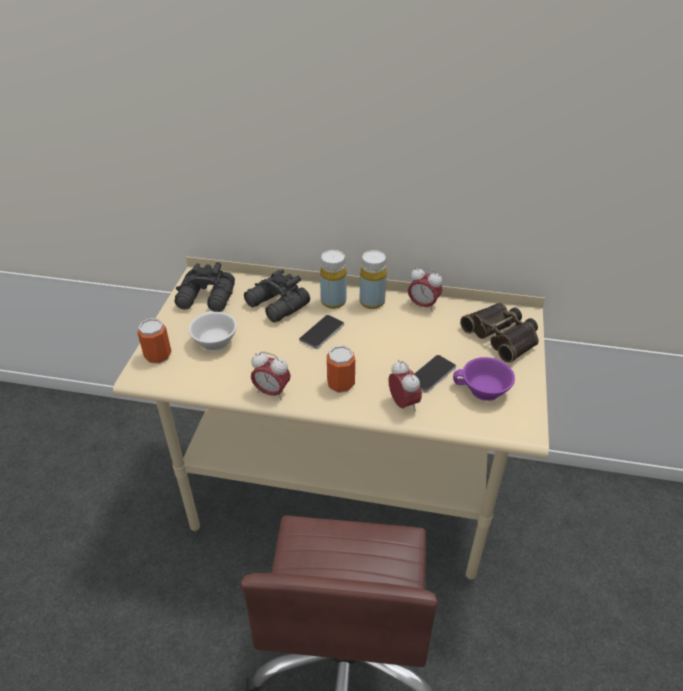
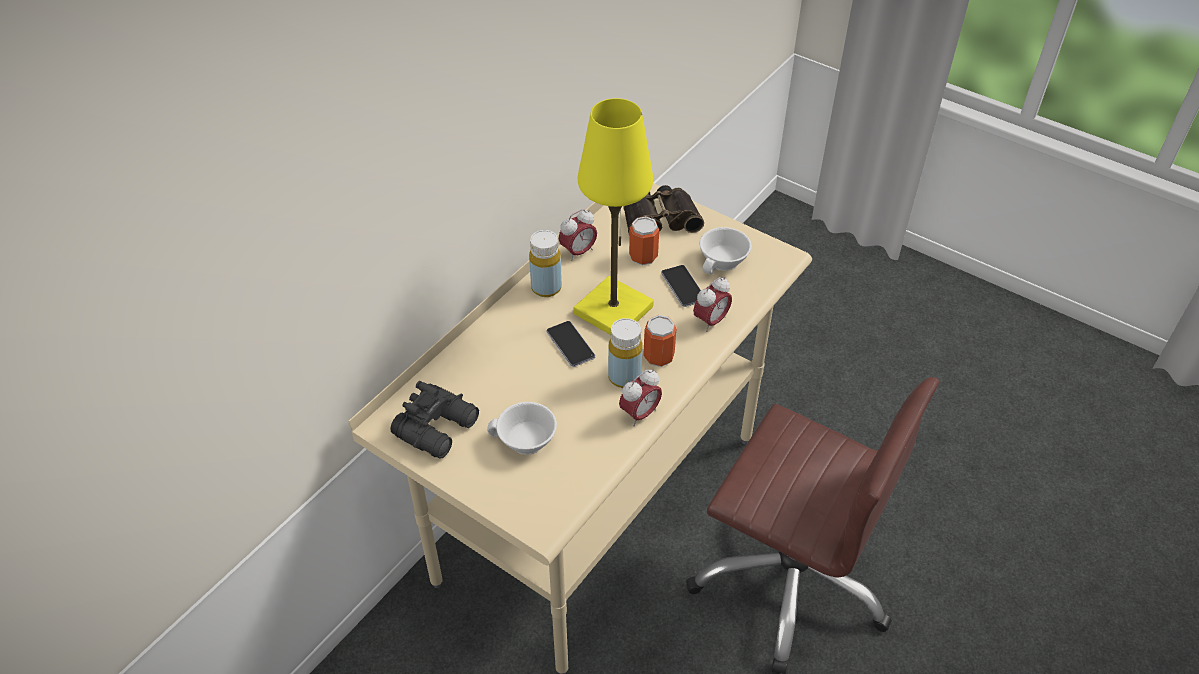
camera: 65 degrees left, 5 degrees up
(158, 356) = (518, 501): can -> can (643, 256)
(277, 306) = (498, 367): black binoculars -> none
(333, 301) = (524, 318): yellow bottle -> yellow bottle (624, 377)
(374, 343) = (613, 310): none -> yellow table lamp
(403, 404) = (711, 321): alarm clock -> alarm clock turned 135 degrees clockwise
(483, 391) = (724, 262): purple cup -> white cup

